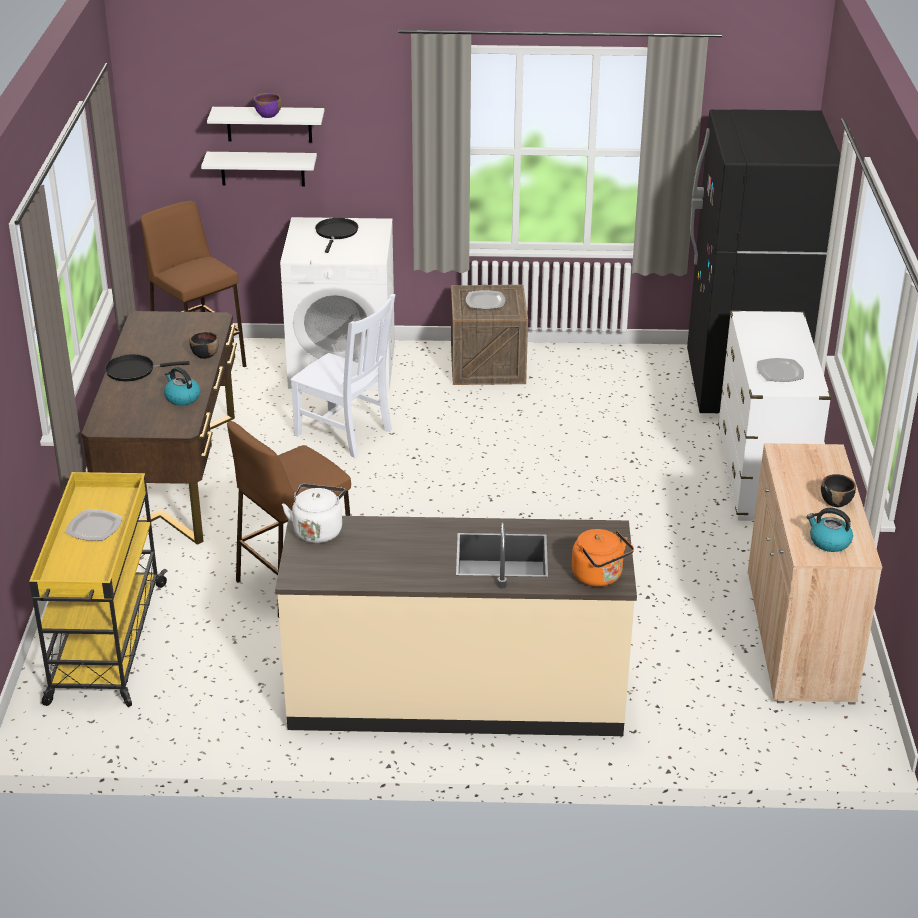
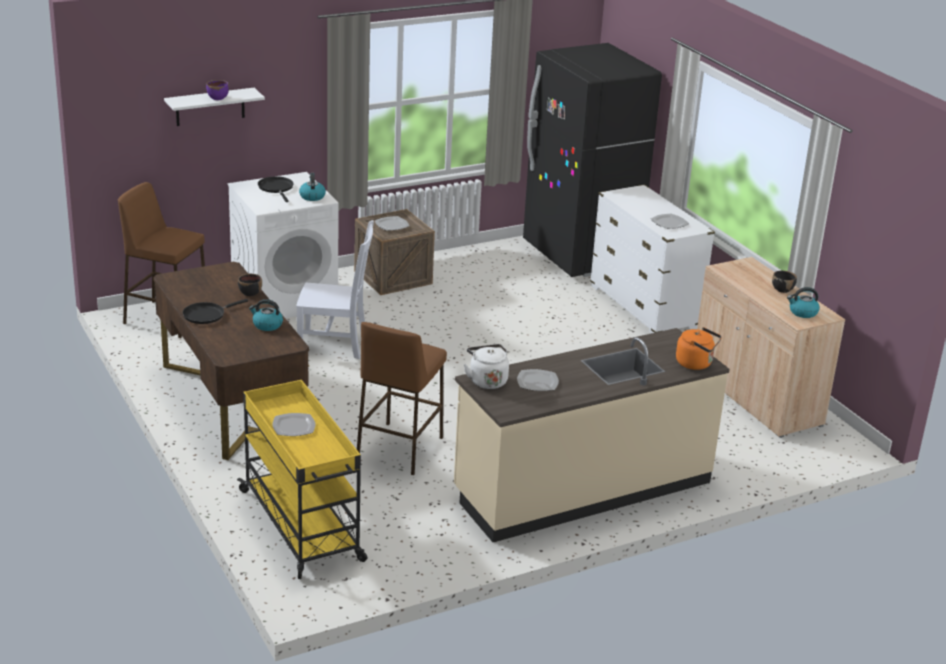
camera: 30 degrees left, 5 degrees down
(262, 168) = (204, 145): white shelf -> none
(364, 251) = (312, 196): none -> kettle
(375, 548) = (538, 382): none -> plate

